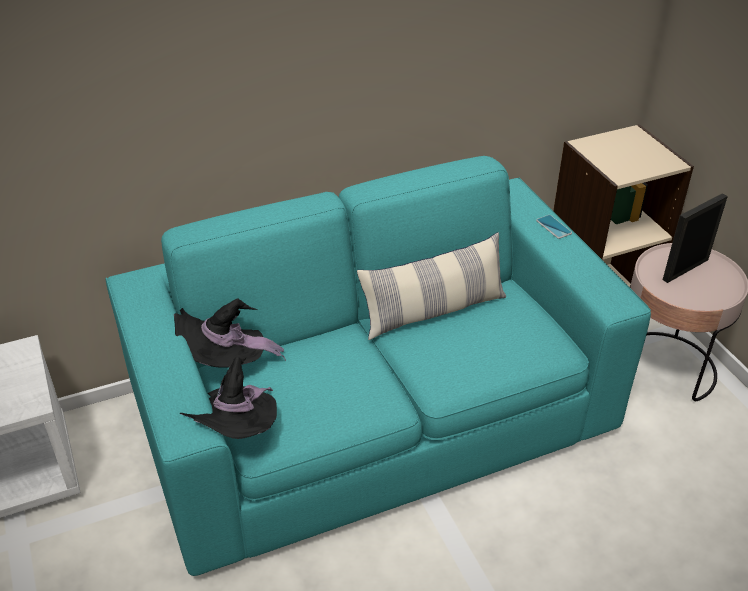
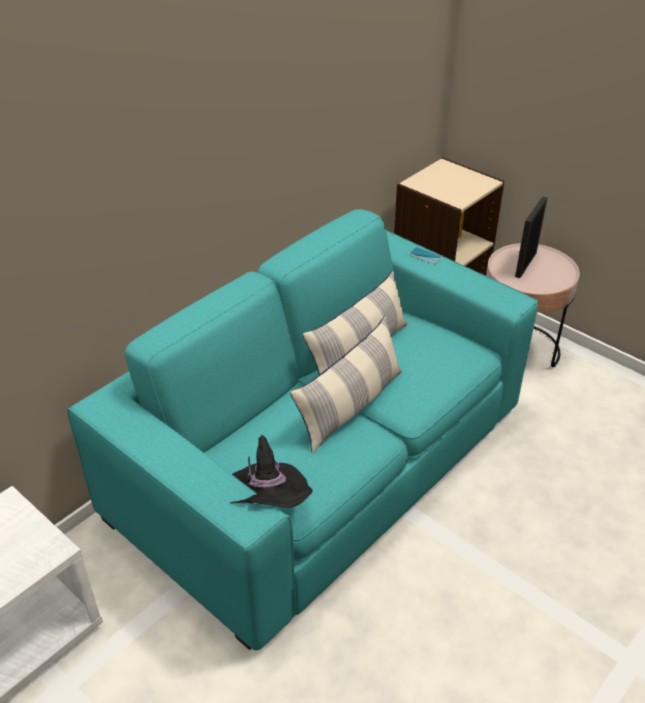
camera: 25 degrees left, 0 degrees up
(226, 361) = (214, 450): black hat -> none
(385, 363) = (350, 406): none -> pillow

